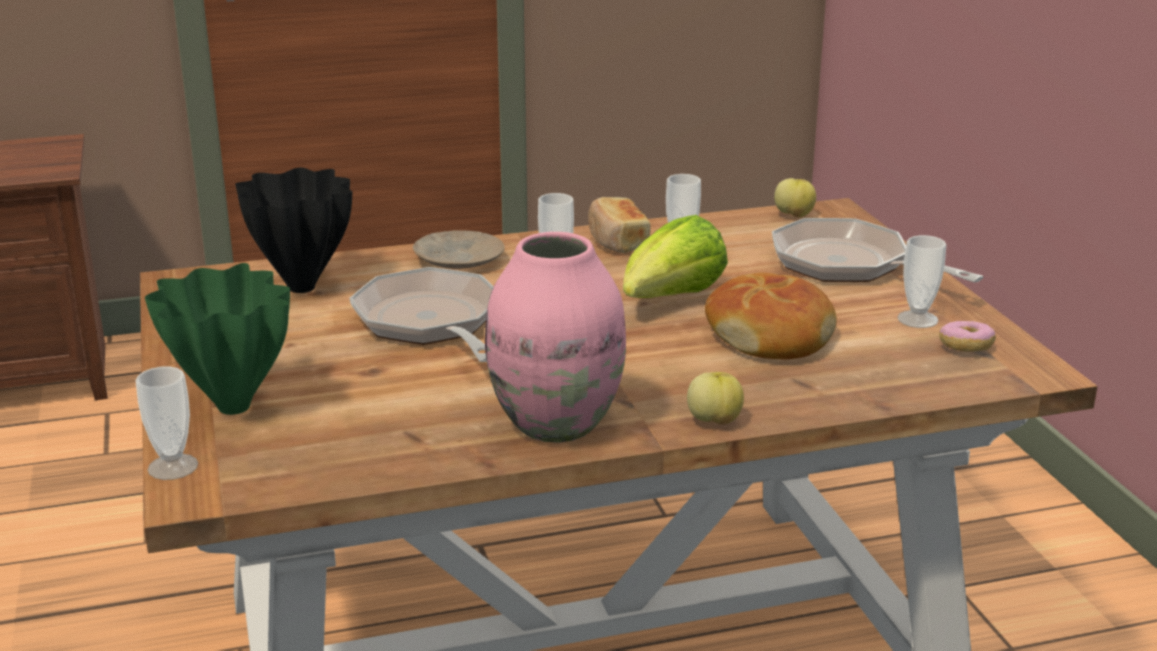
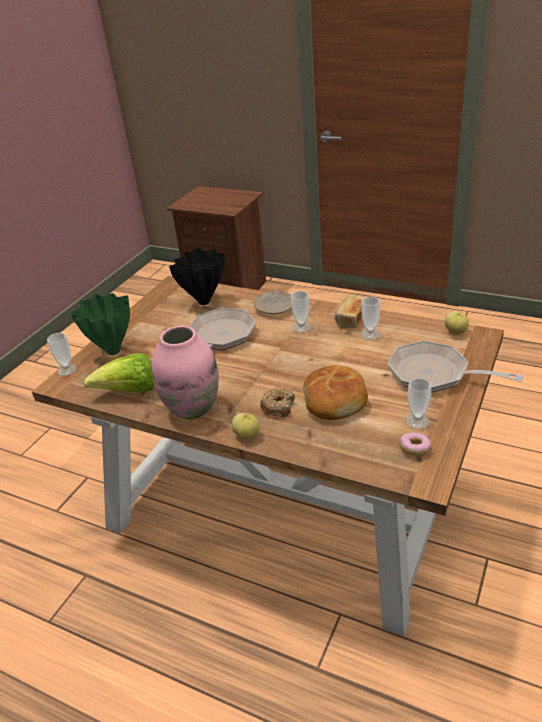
camera: 45 degrees right, 10 degrees up
(671, 300) = (324, 362): lettuce -> lettuce (129, 392)
(699, 371) = (278, 407): none -> donut
(849, 265) = (435, 374): frying pan -> frying pan turned 60 degrees counterclockwise

